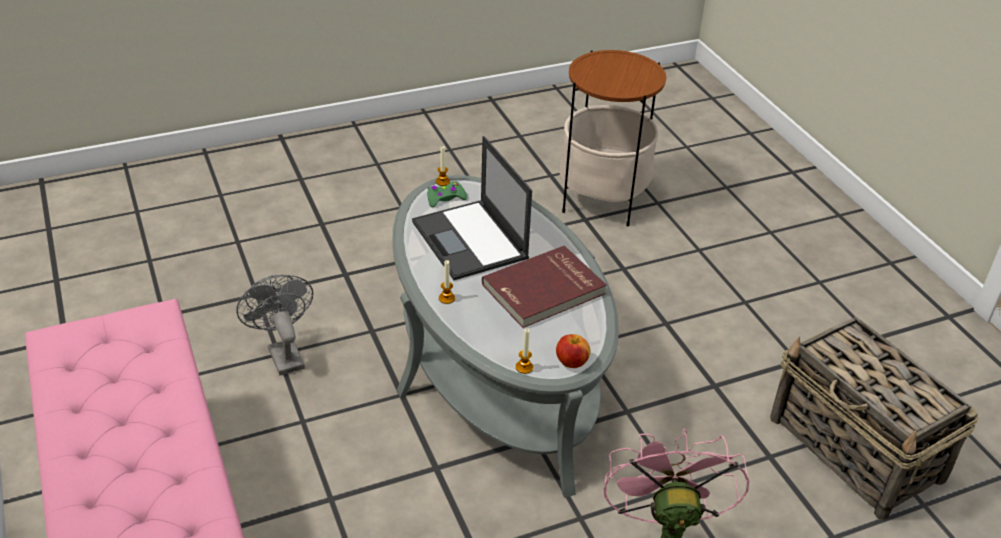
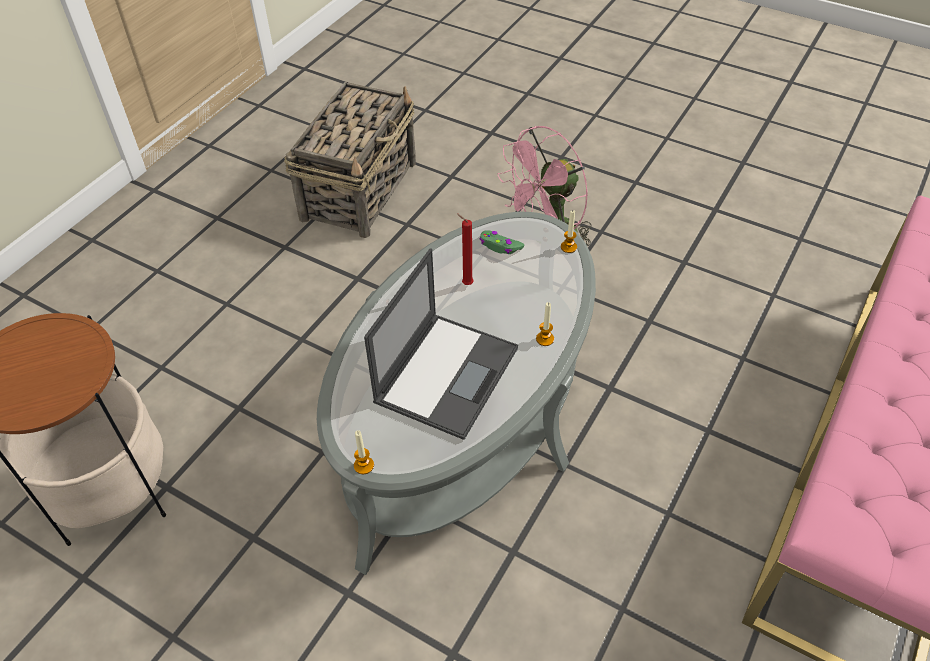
camera: 125 degrees left, 10 degrees up
(283, 353) = (617, 604): grey fan -> none
(445, 198) = (393, 442): green game controller -> green game controller (500, 246)
(544, 290) = (465, 283): red book -> red candle
(571, 362) = (533, 226): apple -> none

